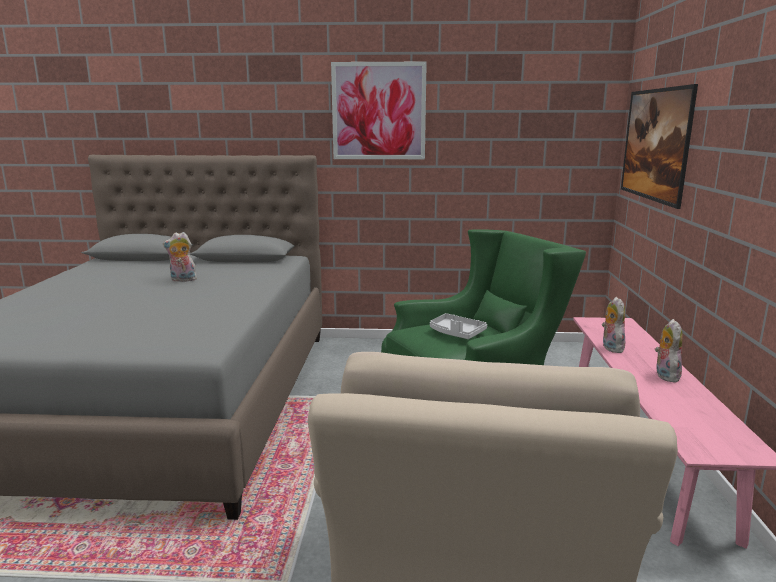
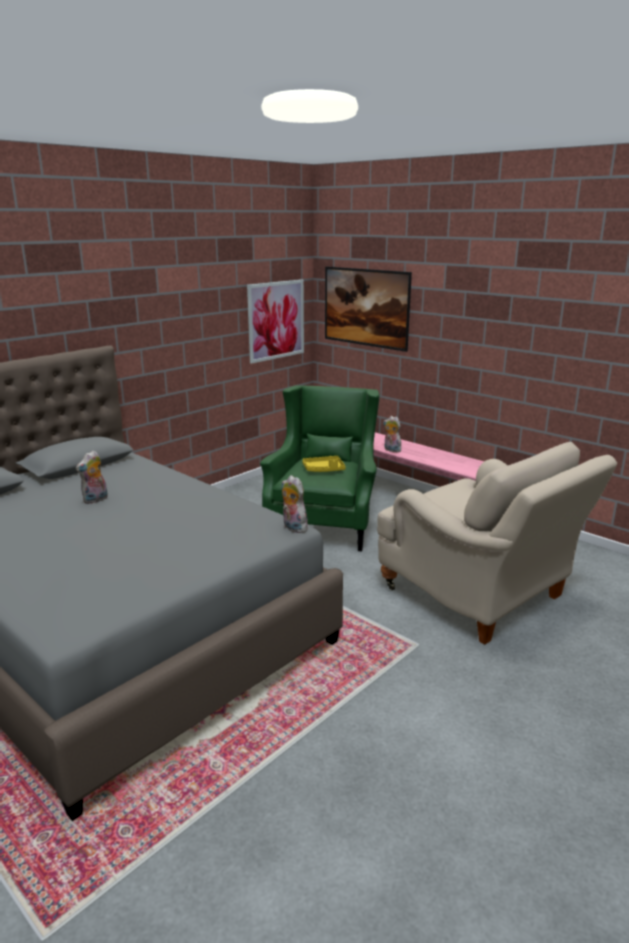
camera: 50 degrees left, 5 degrees up
(378, 111) = (155, 294): picture -> picture (276, 320)
(456, 333) = (324, 470): grey tray -> yellow tray
(665, 375) = (438, 455): plush toy -> plush toy (293, 528)

